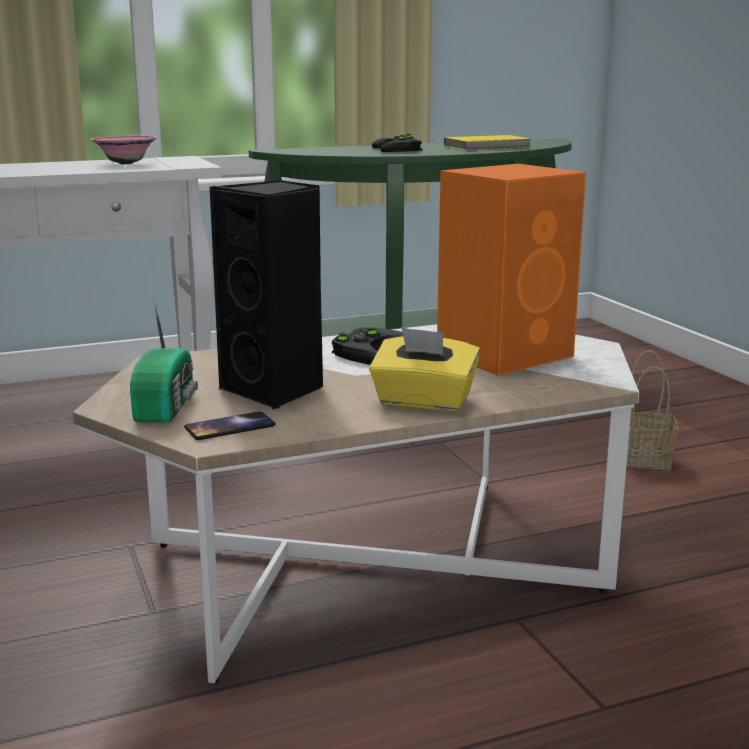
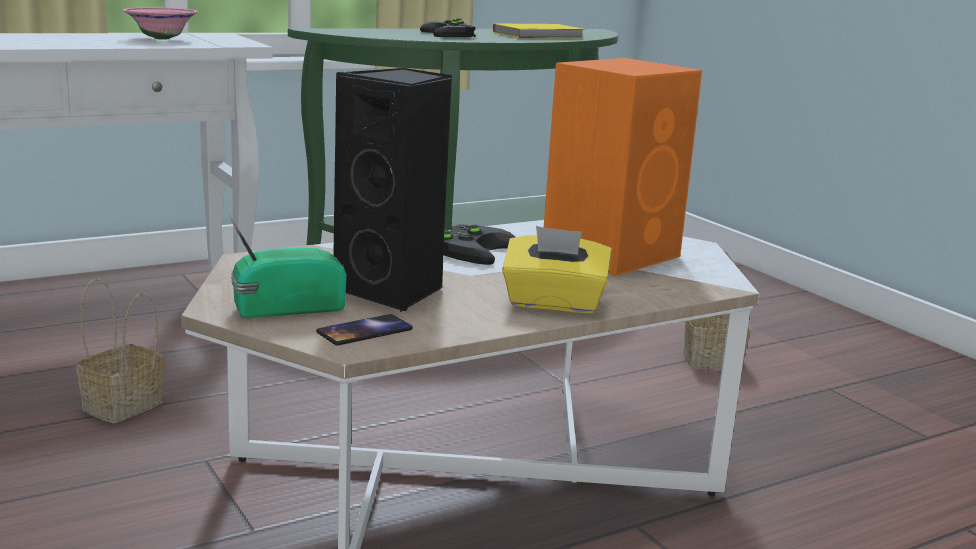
camera: 10 degrees left, 0 degrees up
(73, 496) = (122, 407): none -> basket
(168, 405) = (285, 308): radio -> radio turned 105 degrees counterclockwise

